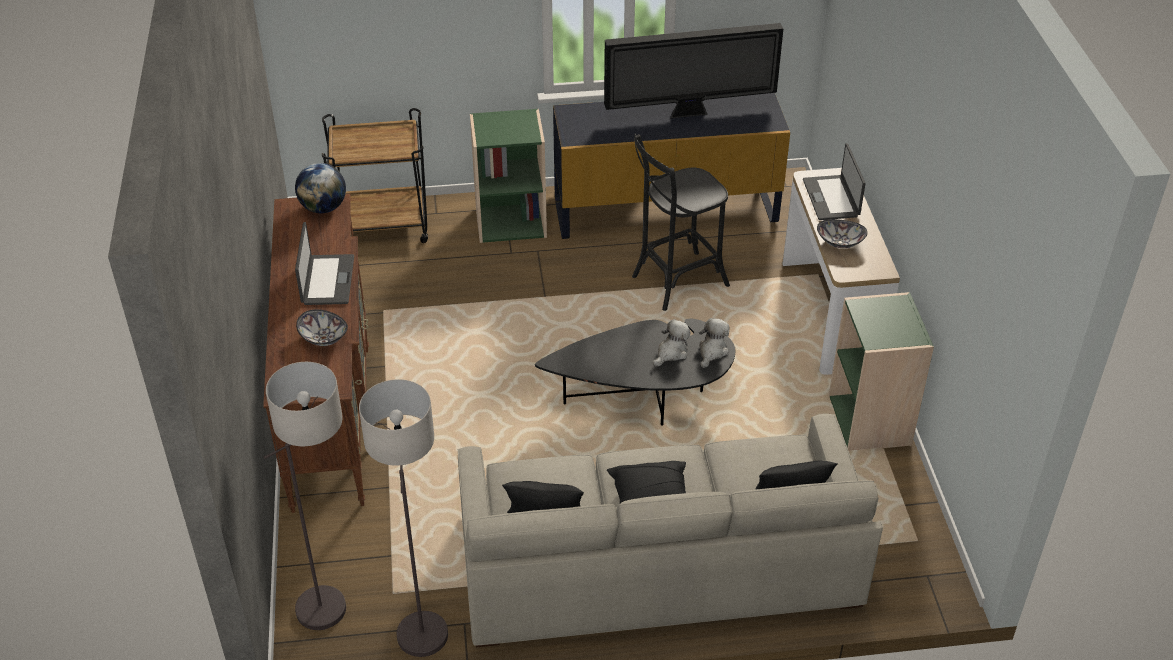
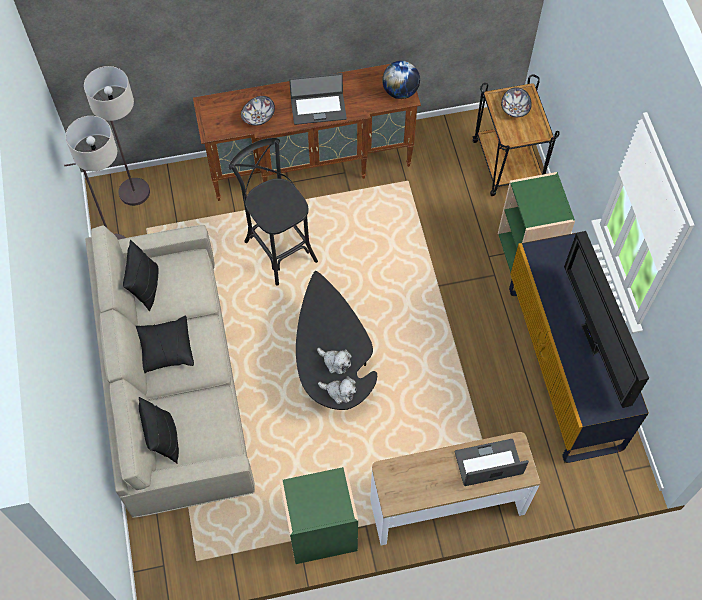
camera: 85 degrees right, 20 degrees up
(676, 282) = (470, 381): black stool -> black stool (279, 248)
(840, 243) = (425, 468): bowl -> bowl (514, 109)

